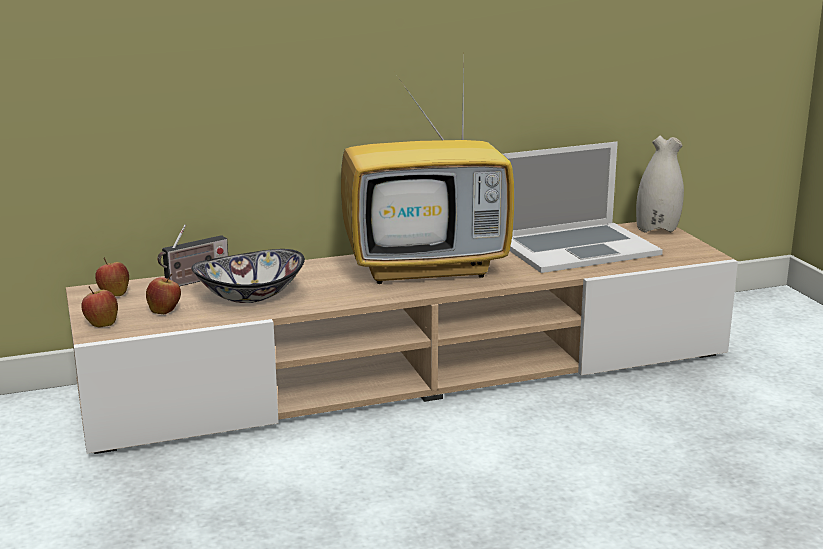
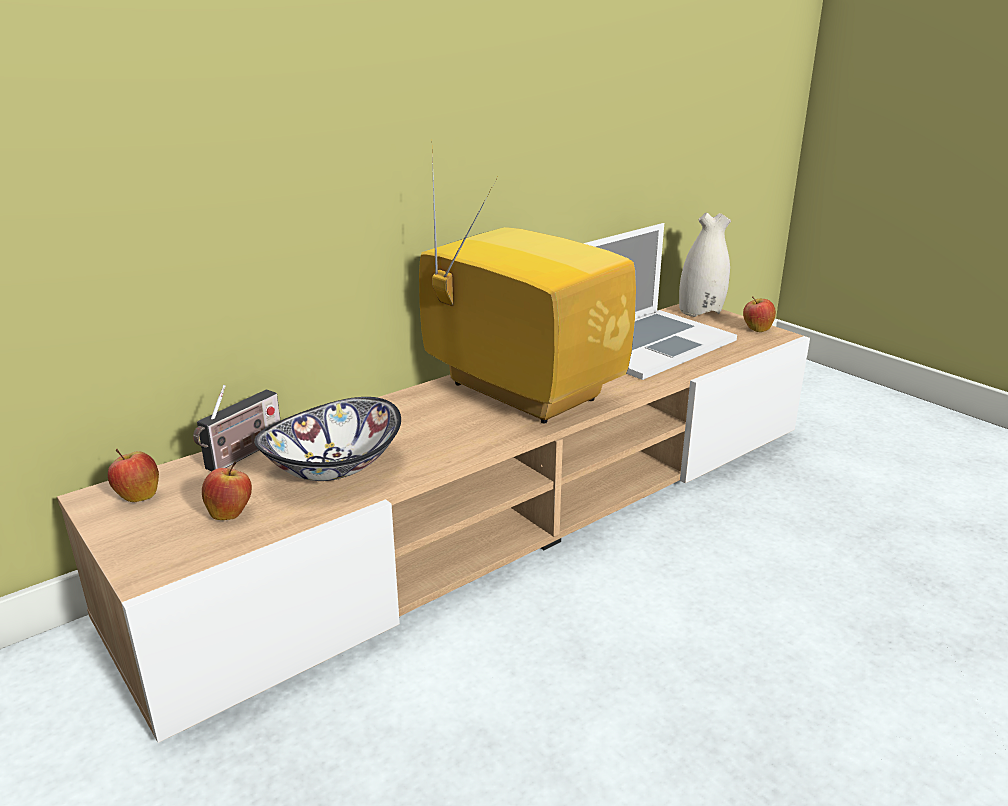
camera: 20 degrees left, 5 degrees up
(101, 324) = (147, 554): apple -> apple (756, 329)
(428, 268) = (517, 391): television -> television turned 105 degrees counterclockwise

